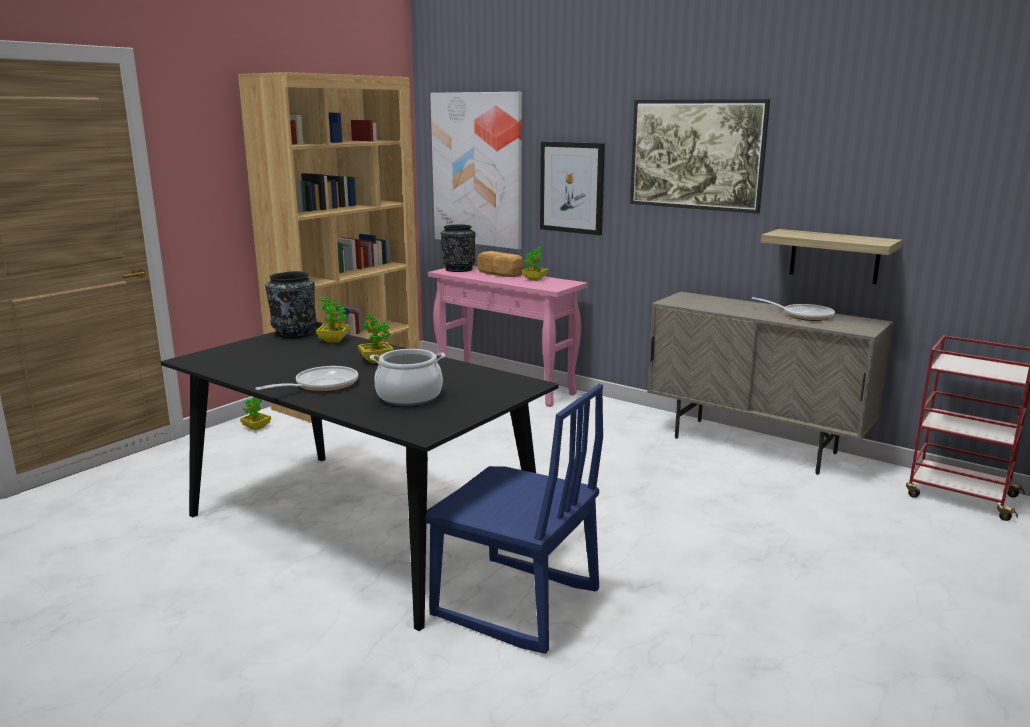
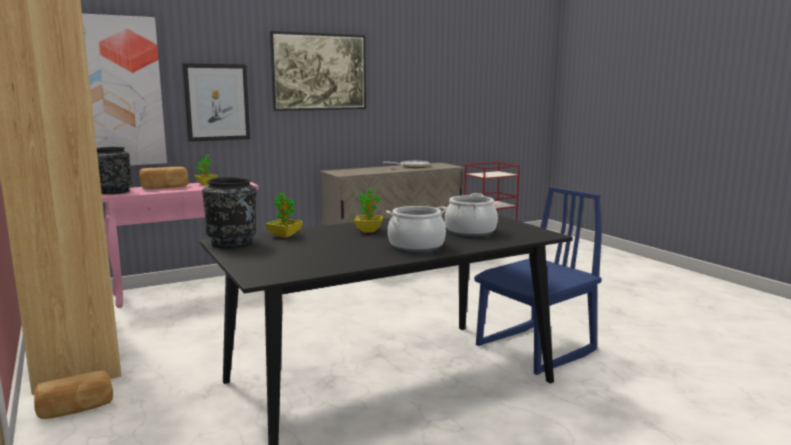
camera: 65 degrees left, 5 degrees down
(256, 427) = (76, 408): potted plant -> bread
(321, 385) = (416, 246): frying pan -> cooking pot
(834, 256) = (408, 130): shelf -> none

